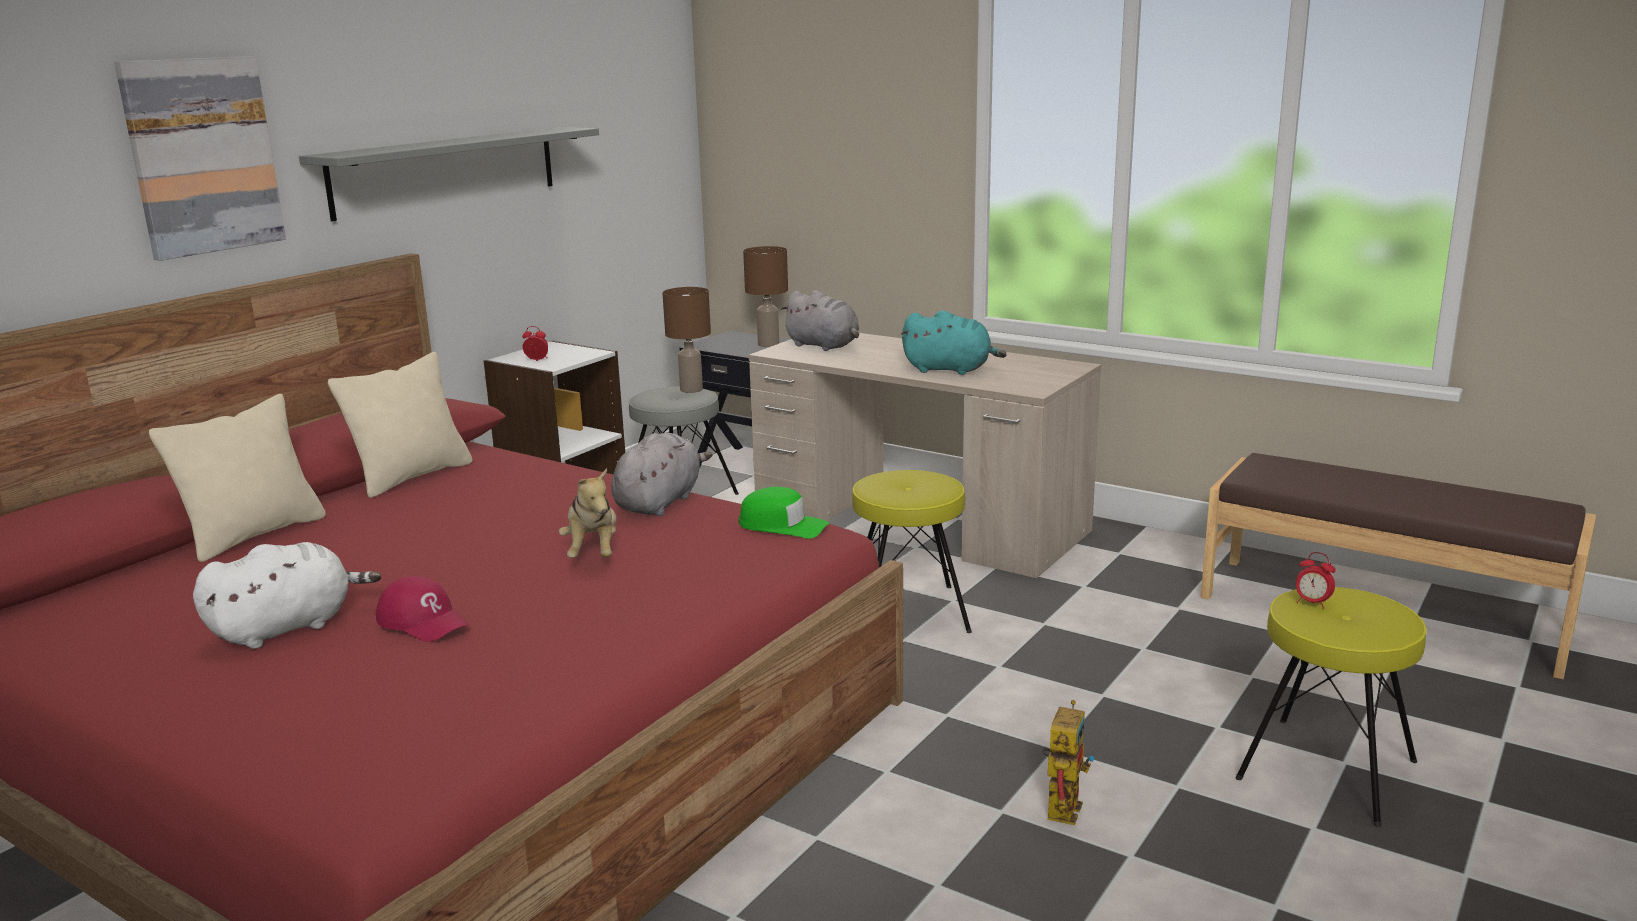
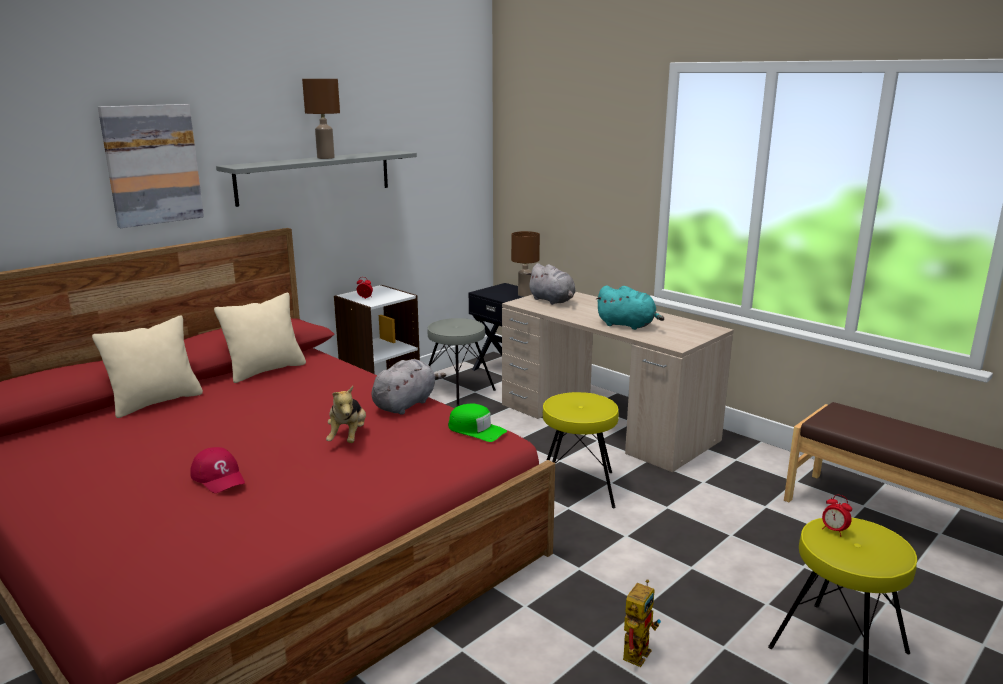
camera: 10 degrees right, 0 degrees up
(288, 627) = (141, 471): white plush toy -> none
(692, 389) = (469, 321): brown table lamp -> brown table lamp (326, 158)

